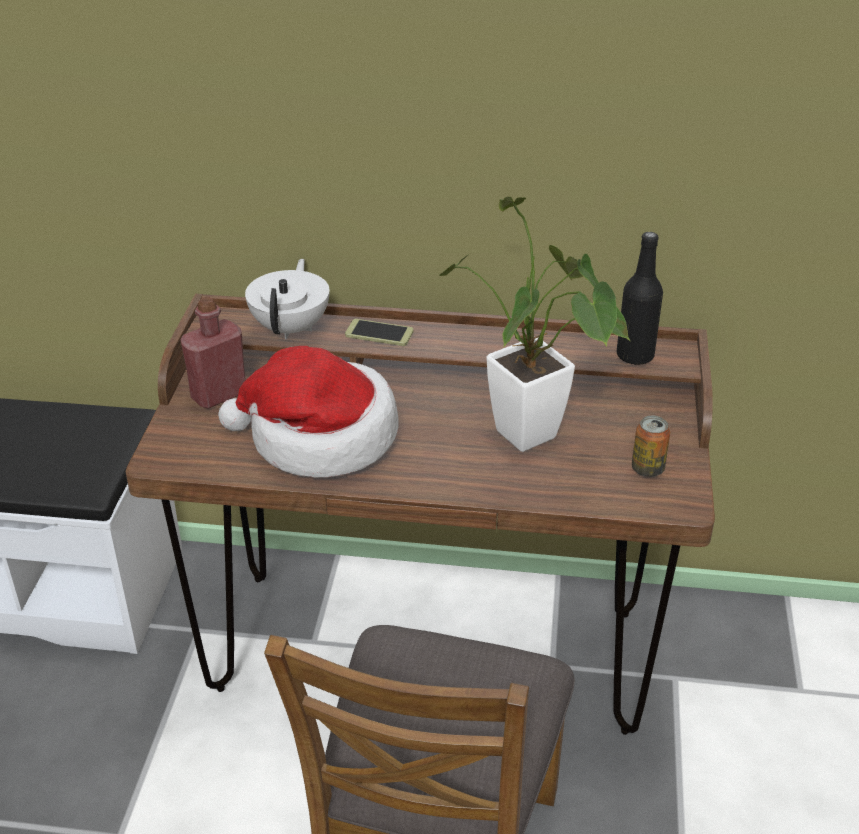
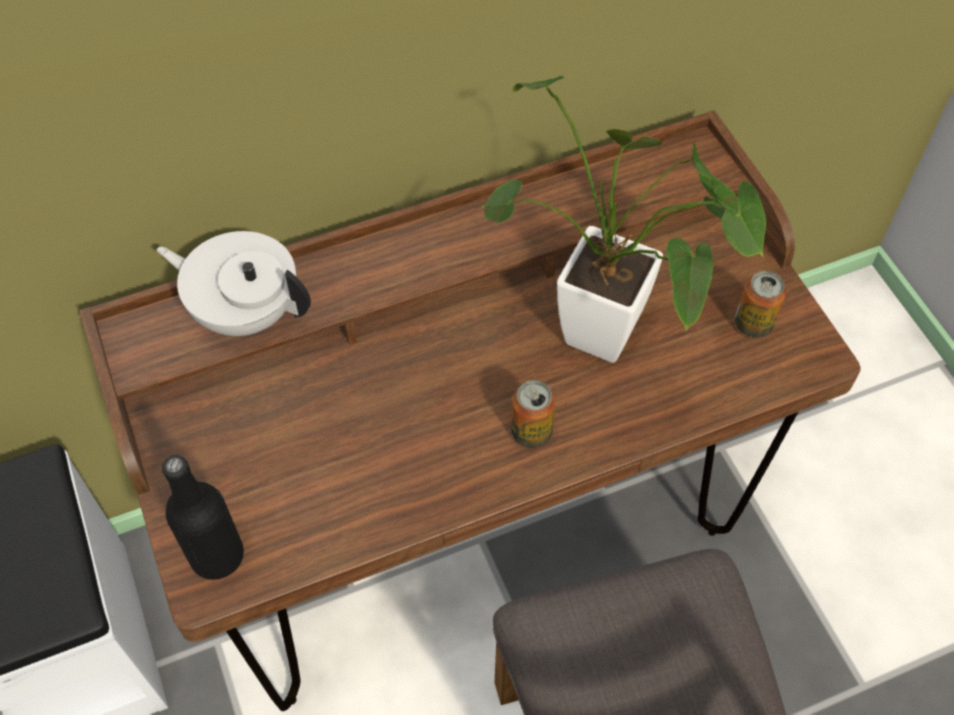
camera: 30 degrees left, 20 degrees up
(219, 395) = (204, 443): red bottle -> none
(291, 327) = (245, 311): white teapot -> white teapot turned 45 degrees counterclockwise
(319, 437) = (376, 452): hat -> none
(379, 333) = (360, 273): phone -> none
(431, 466) = (531, 432): none -> can
(635, 356) = (665, 180): black bottle -> black bottle (217, 556)

